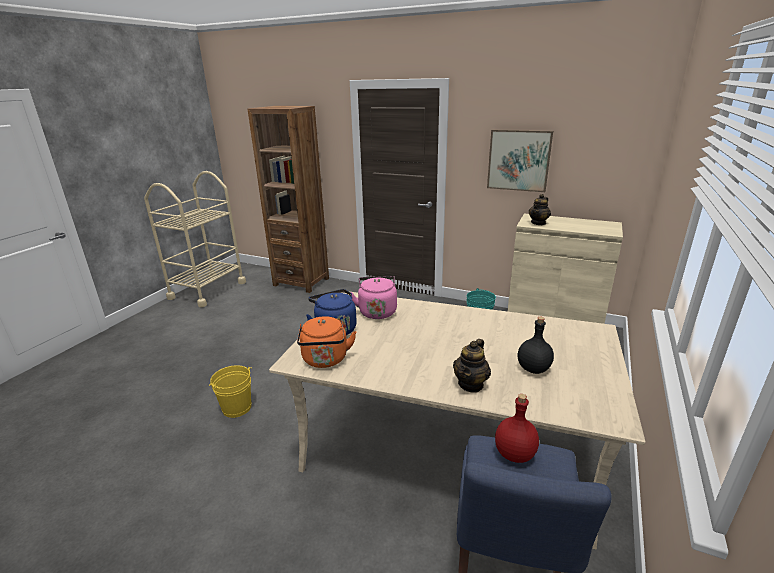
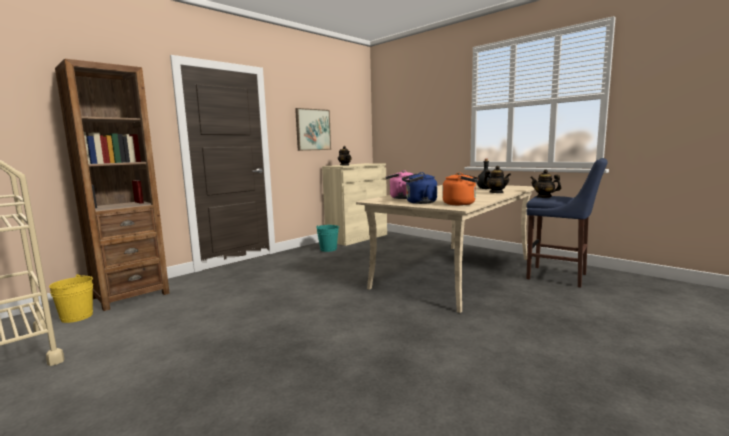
camera: 70 degrees left, 15 degrees down
(236, 408) = (359, 335): yellow bucket -> yellow bucket (77, 317)
(514, 454) = (544, 197): red bottle -> teapot

